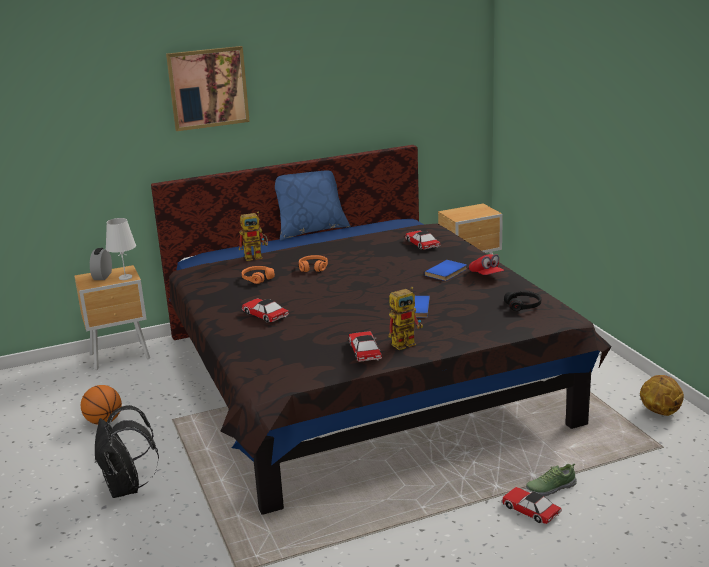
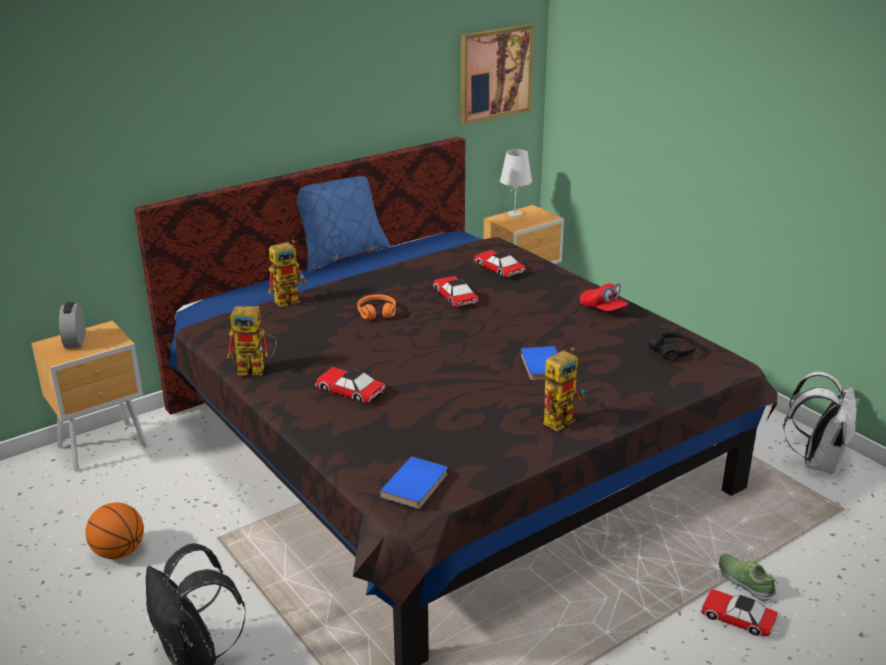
camera: 15 degrees left, 5 degrees up
(125, 277) = (110, 341): white table lamp -> white table lamp (514, 214)
(208, 88) = (207, 71): picture -> picture (495, 73)
(209, 298) = (257, 369): none -> toy robot
(257, 278) = (309, 334): orange headphones -> none
(365, 352) = (515, 438): toy car -> toy car (455, 297)
(447, 272) = (553, 308): blue book -> blue book (417, 485)
(550, 487) = (745, 582): shoe -> shoe turned 90 degrees clockwise
(659, 412) = (817, 461): basketball -> white backpack

